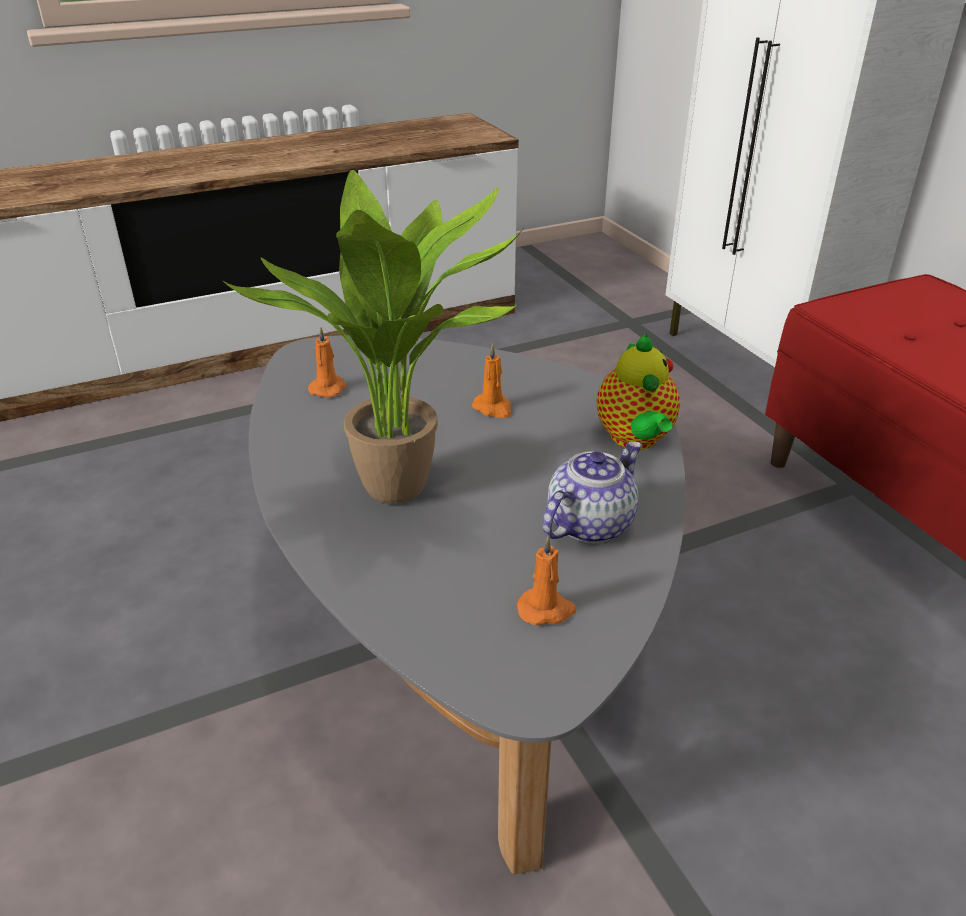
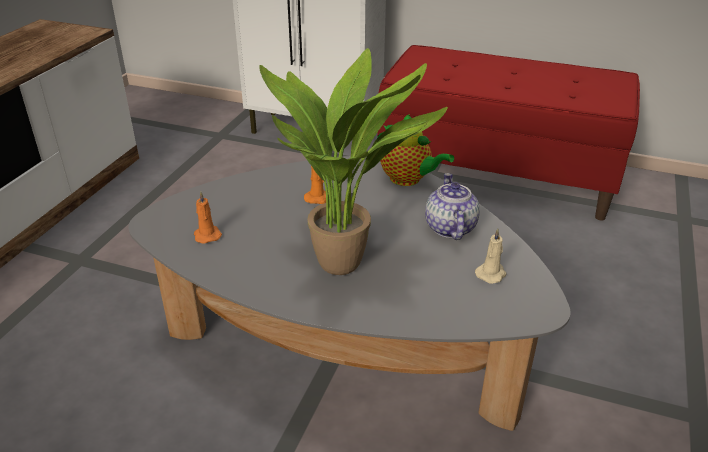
camera: 45 degrees left, 0 degrees up
(546, 610) = (491, 273): orange candle -> beige candle

